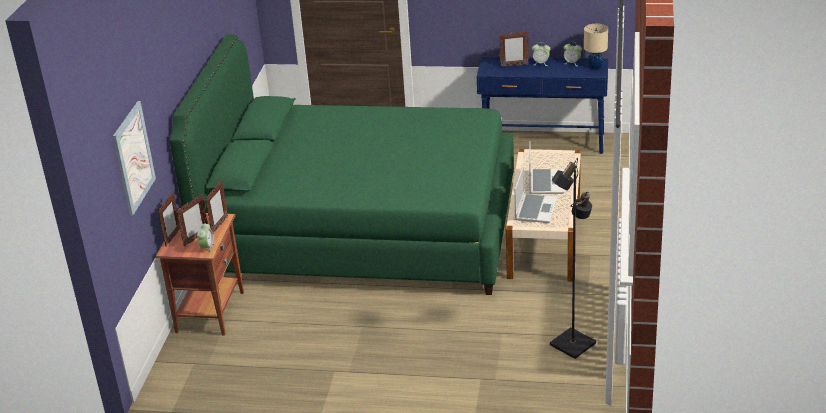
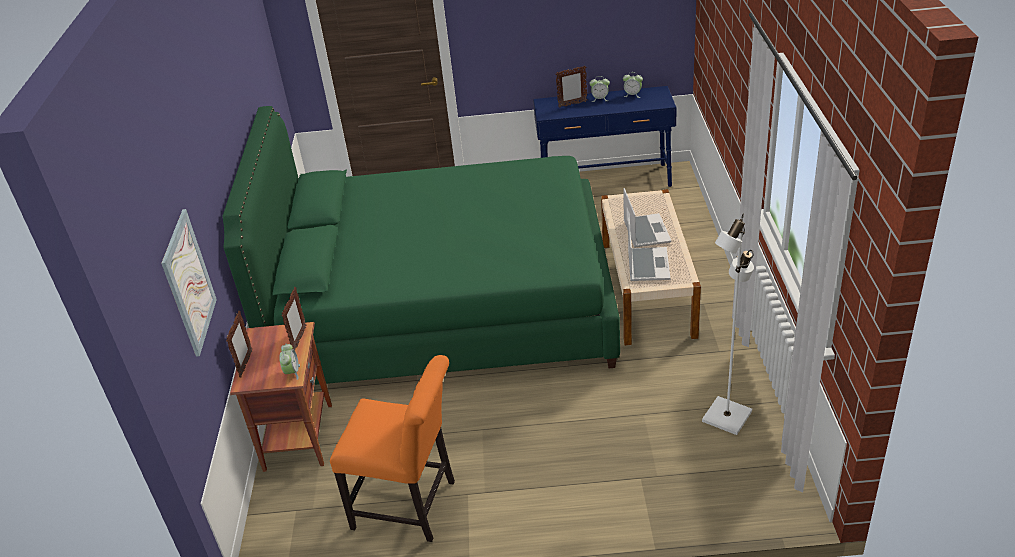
camera: 10 degrees left, 5 degrees up
(196, 239) = (275, 362): picture frame -> none
(285, 373) = (410, 507): none -> orange chair
(573, 344) = (727, 416): black floor lamp -> white floor lamp
(595, 66) = (658, 96): beige table lamp -> none

